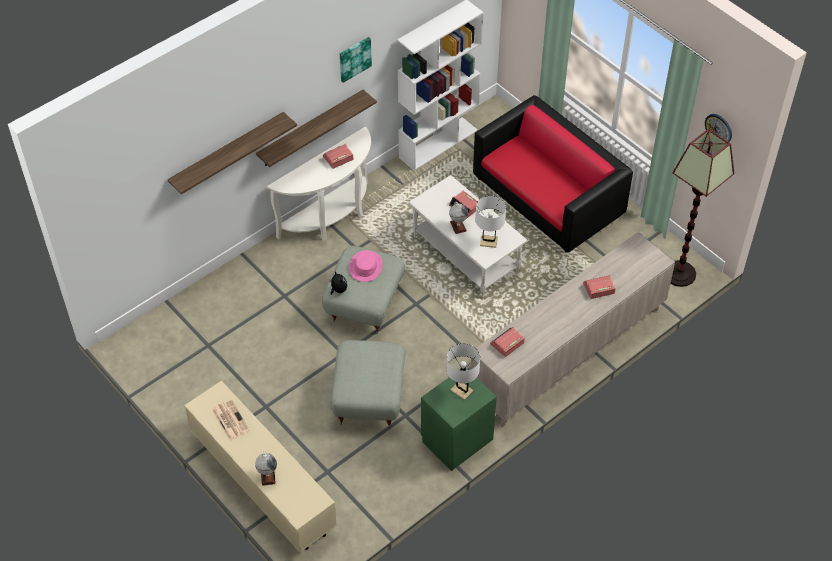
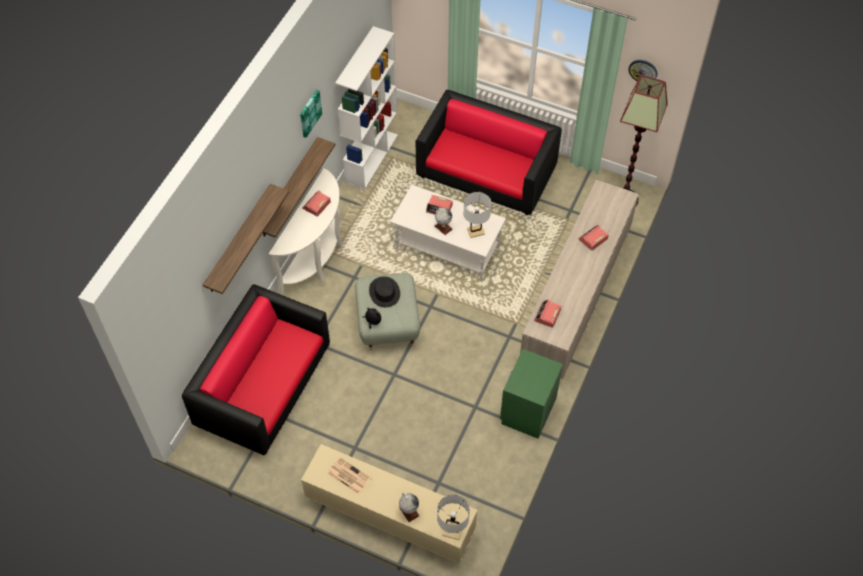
camera: 25 degrees left, 5 degrees up
(213, 315) = (263, 385): none -> sofa
(365, 266) = (384, 292): pink hat -> black hat
(370, 398) = (437, 404): grey ottoman -> none
(461, 390) = (532, 370): white table lamp -> white table lamp (452, 531)

